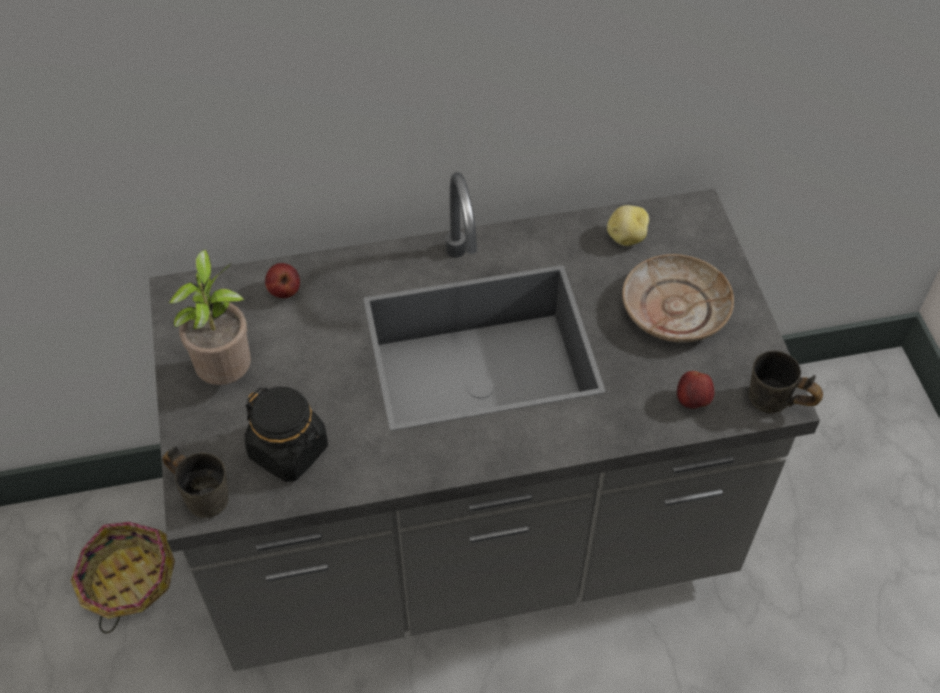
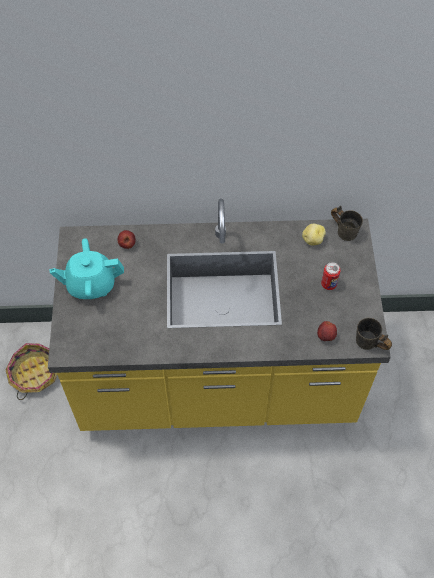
camera: 10 degrees right, 5 degrees up
(204, 492) = (69, 345): grey mug -> grey mug (345, 229)
(227, 372) = (91, 284): potted plant -> turquoise teapot
(289, 450) = (114, 330): black jar -> none
(470, 539) = (217, 380): grey counter -> yellow counter
(674, 309) = (328, 284): beige plate -> can

